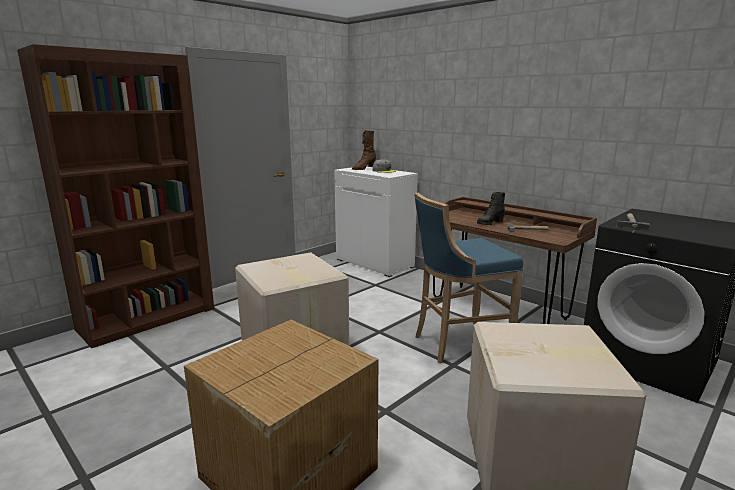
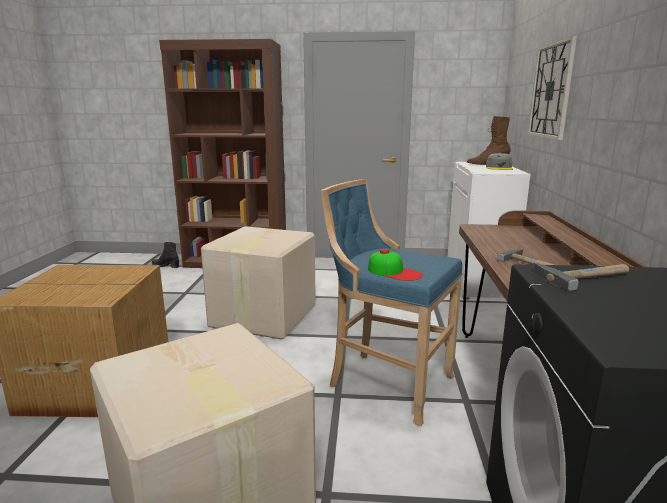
camera: 50 degrees right, 0 degrees up
(434, 114) = (551, 91): none -> wall clock
(487, 255) = (394, 272): none -> cap
(489, 223) = (509, 246): black boot -> black boot (166, 266)

